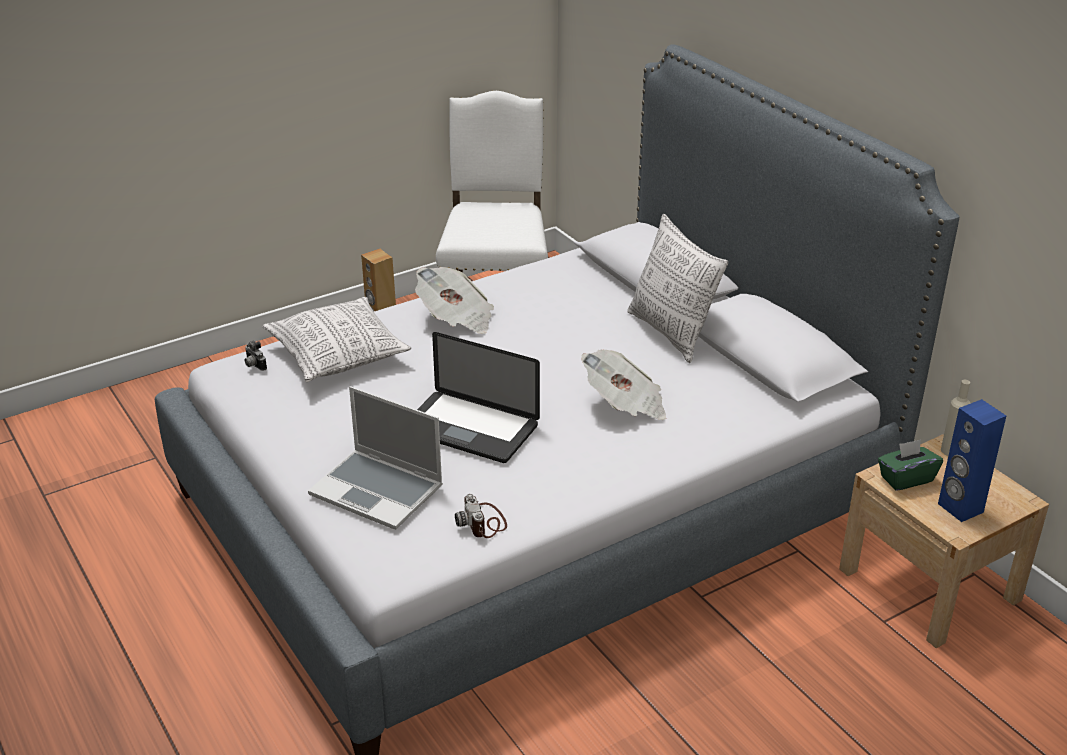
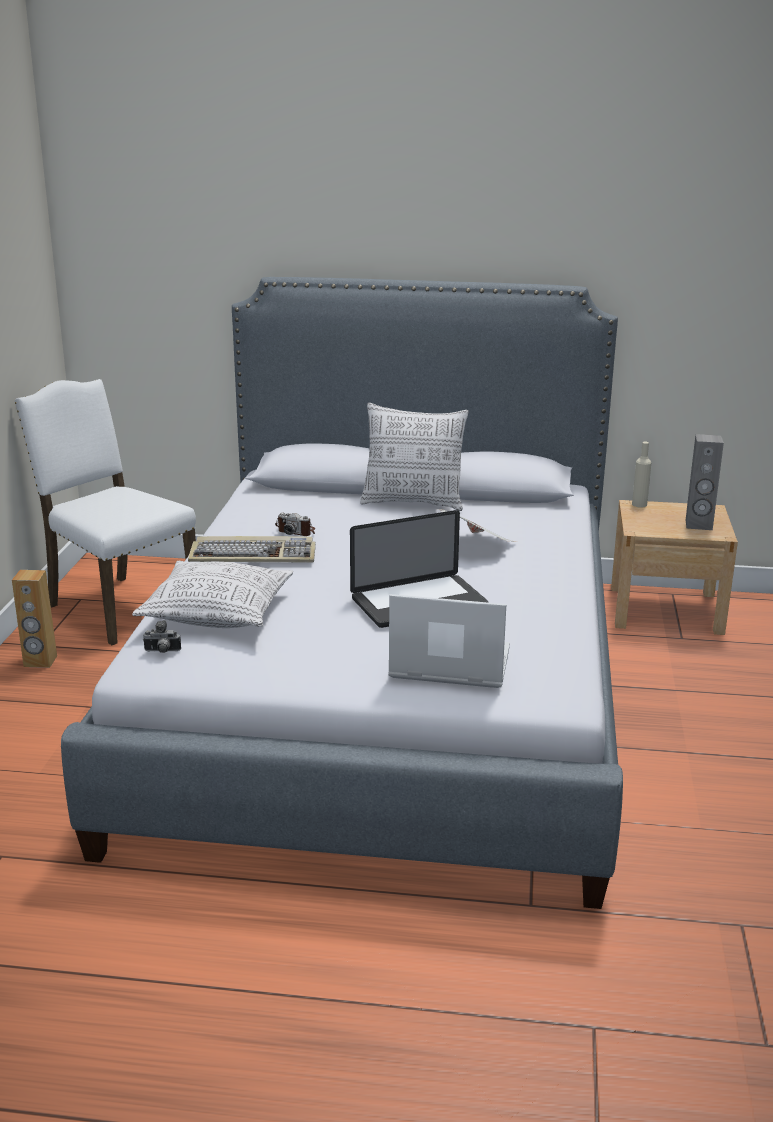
camera: 50 degrees left, 10 degrees down
(379, 491) = (448, 664): laptop -> laptop turned 150 degrees counterclockwise
(456, 318) = (254, 555): newspaper -> keyboard
(483, 522) = (550, 642): camera -> camera (296, 531)
(906, 478) = (650, 525): green tissue box -> none
(960, 508) = (698, 525): blue speaker -> grey speaker

